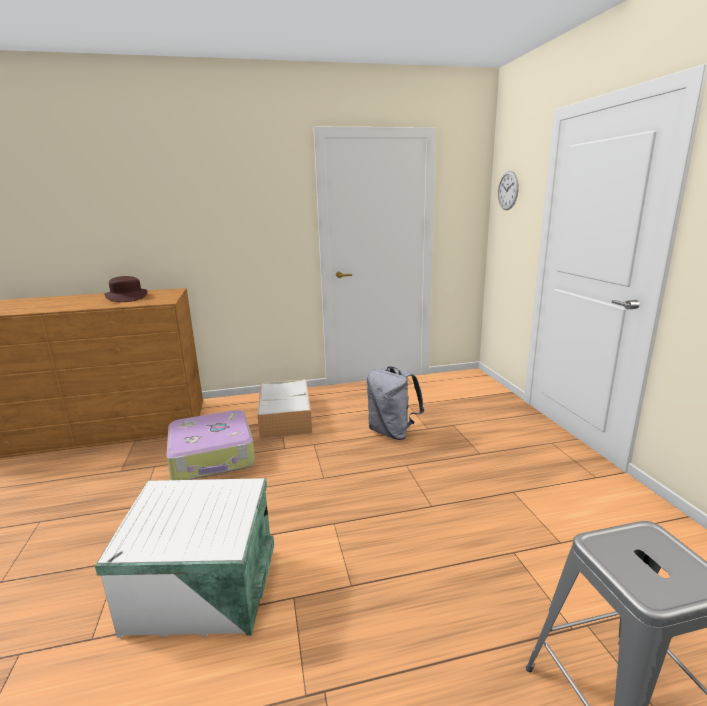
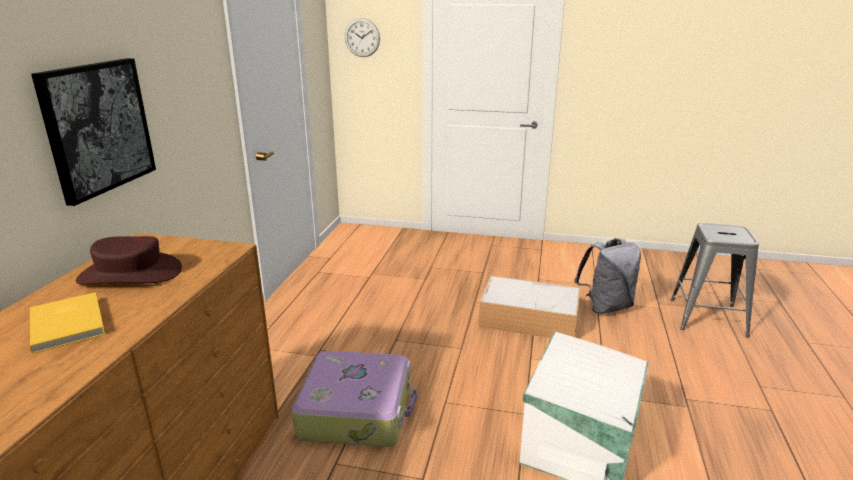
camera: 65 degrees left, 5 degrees up
(69, 302) = (70, 323): none -> yellow book
(170, 222) = (98, 127): none -> picture
(286, 417) = (316, 344): storage box -> storage box (530, 319)
(392, 432) = (415, 295): grey backpack -> grey backpack (606, 306)

